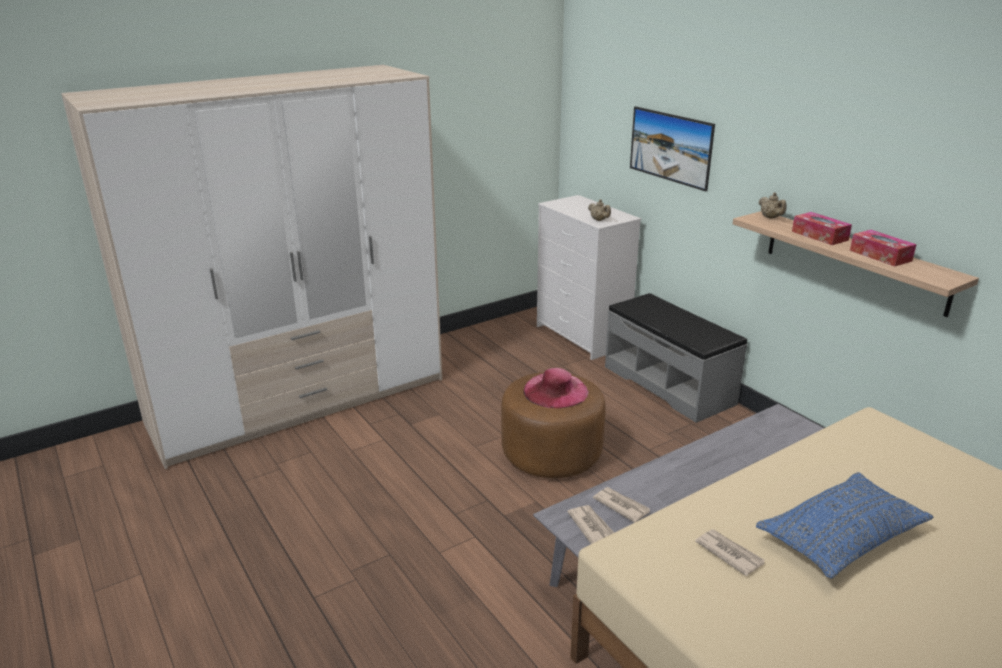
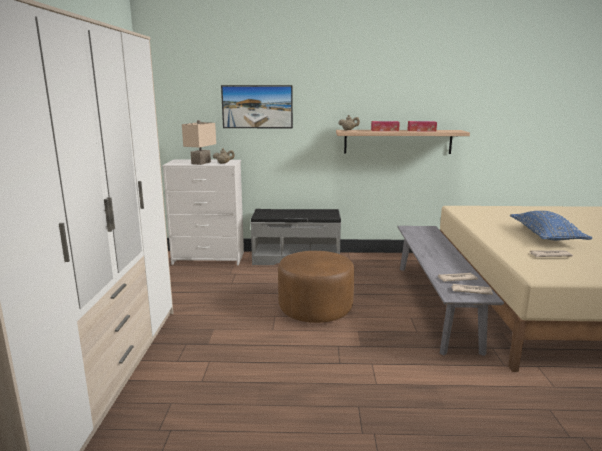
camera: 55 degrees left, 10 degrees down
(555, 390) = (317, 258): pink hat -> none
(580, 211) = (200, 163): none -> beige table lamp

